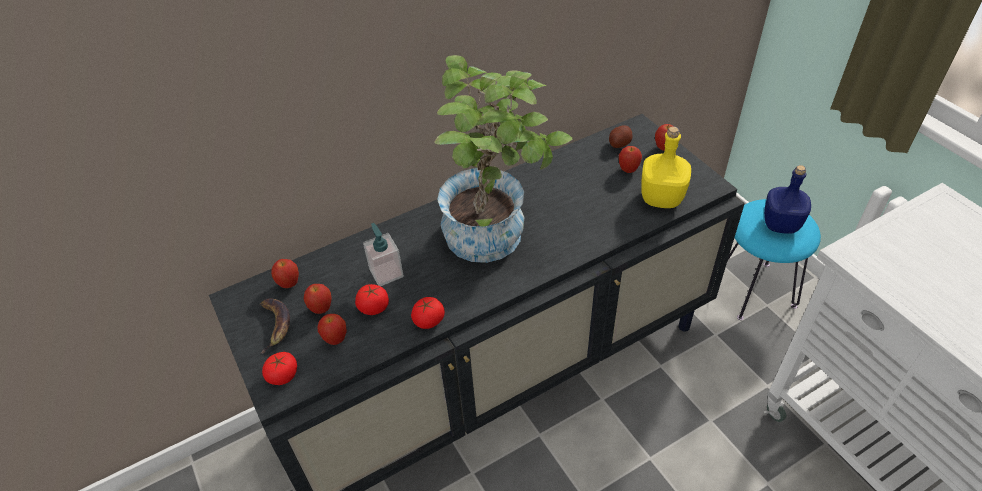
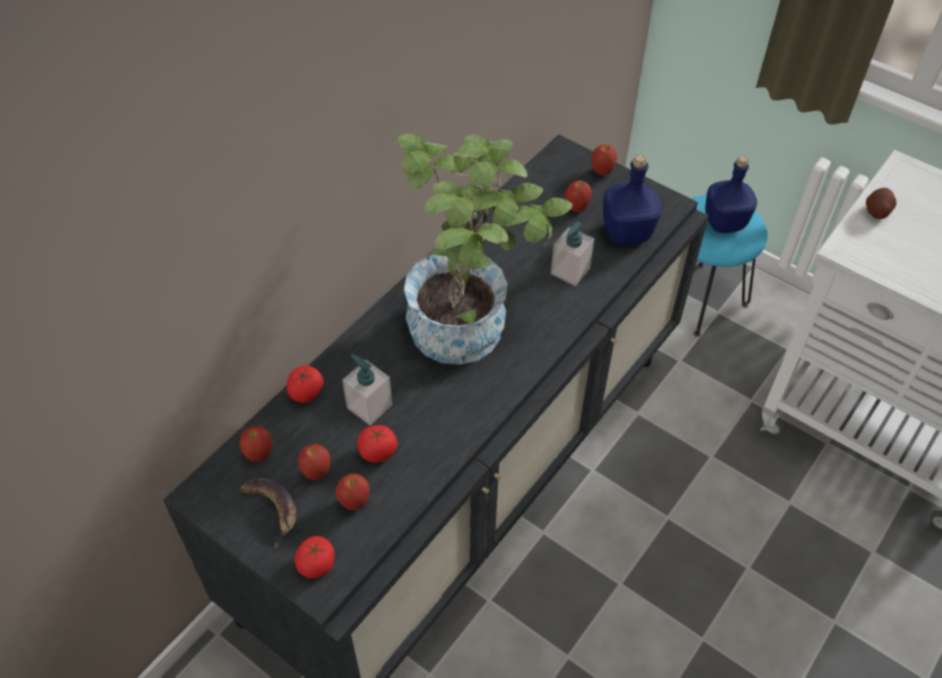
camera: 25 degrees left, 5 degrees up
(429, 321) = (449, 447): tomato -> tomato (306, 393)
(597, 216) = (570, 271): none -> soap dispenser
(619, 143) = (552, 178): potato -> potato (877, 211)
(661, 197) = (626, 232): yellow bottle -> blue bottle

